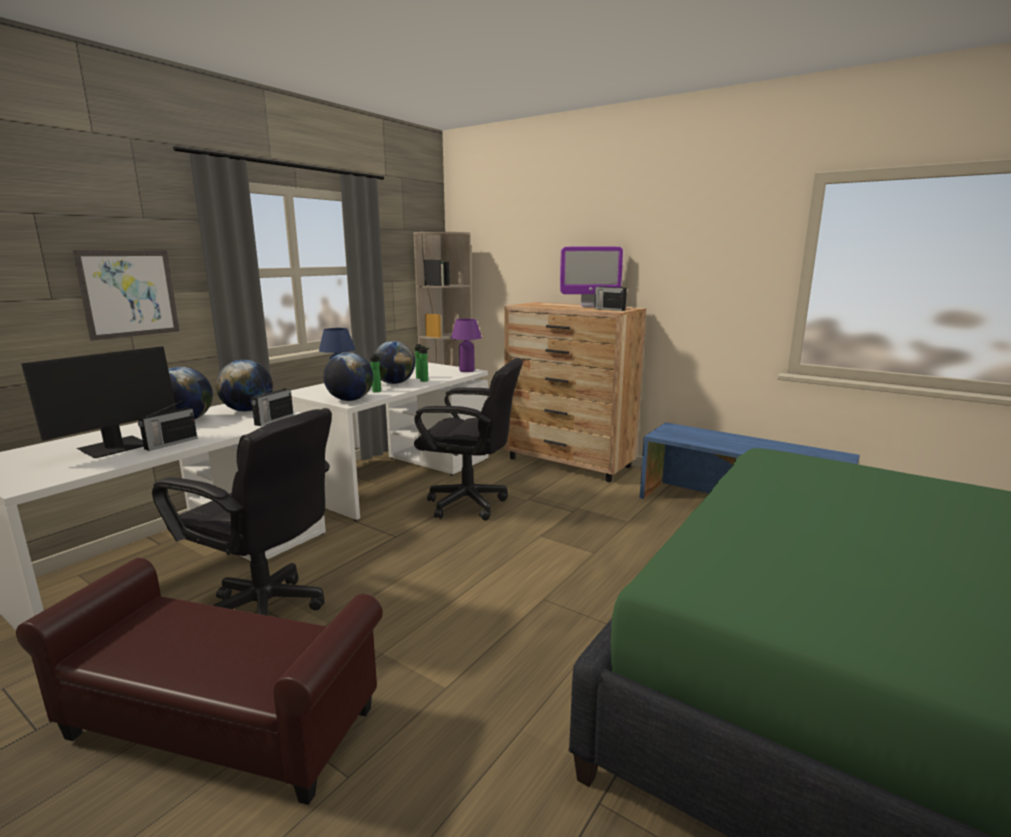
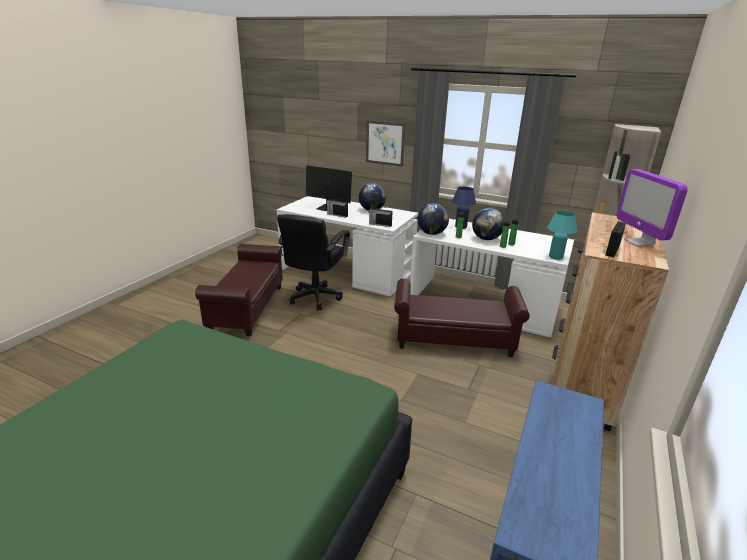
camera: 80 degrees right, 10 degrees up
(248, 410) = (395, 217): globe -> none
(467, 371) = (555, 257): purple table lamp -> turquoise table lamp
(472, 504) = (454, 340): black office chair -> brown ottoman

